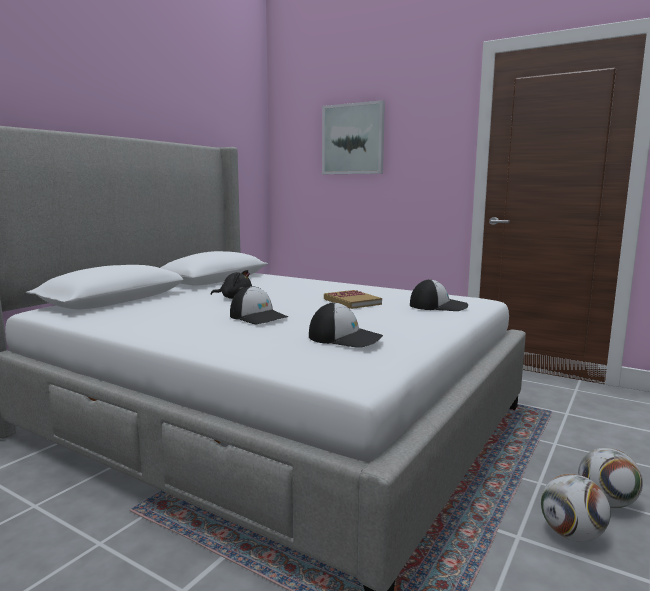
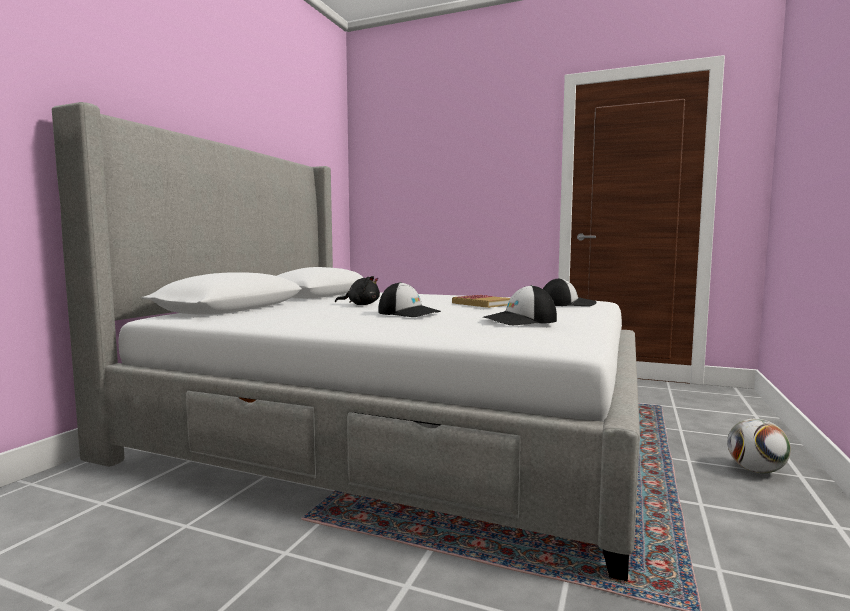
camera: 10 degrees left, 5 degrees down
(345, 338) = (520, 321): cap -> cap turned 150 degrees clockwise
(353, 139) = (439, 164): picture -> none
(571, 534) = (745, 497): football -> none

